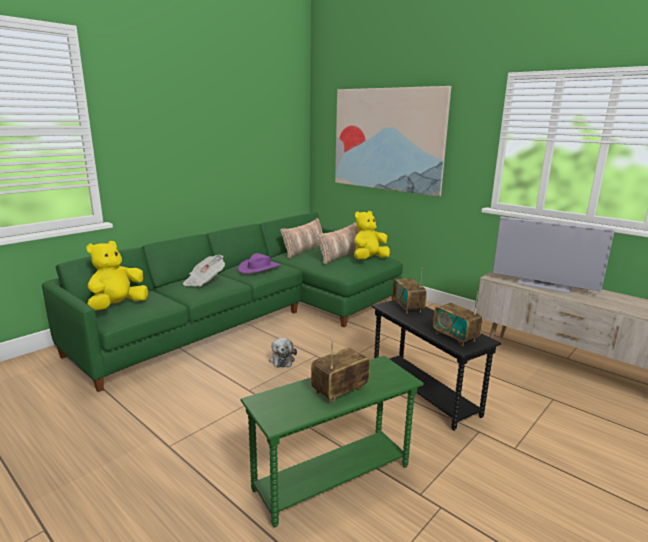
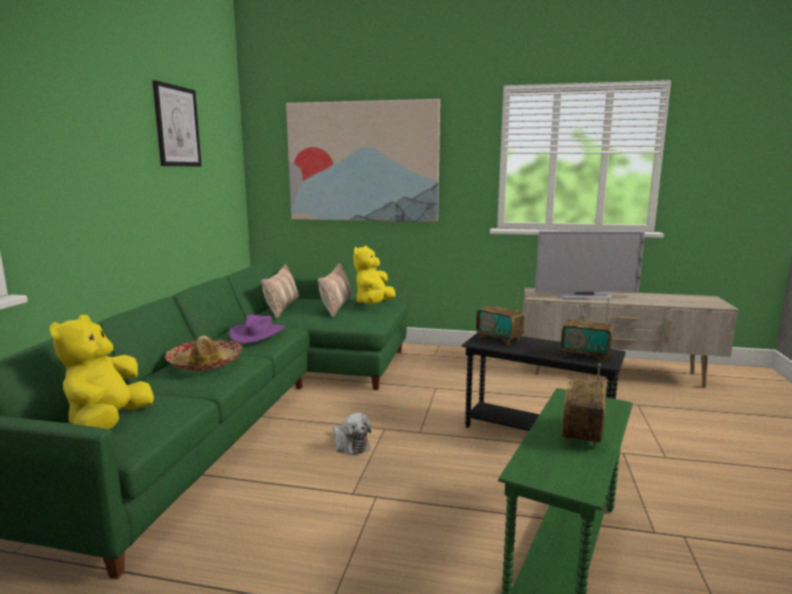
camera: 30 degrees left, 5 degrees down
(204, 281) = (205, 363): newspaper -> hat
(243, 112) = (177, 126): none -> picture

